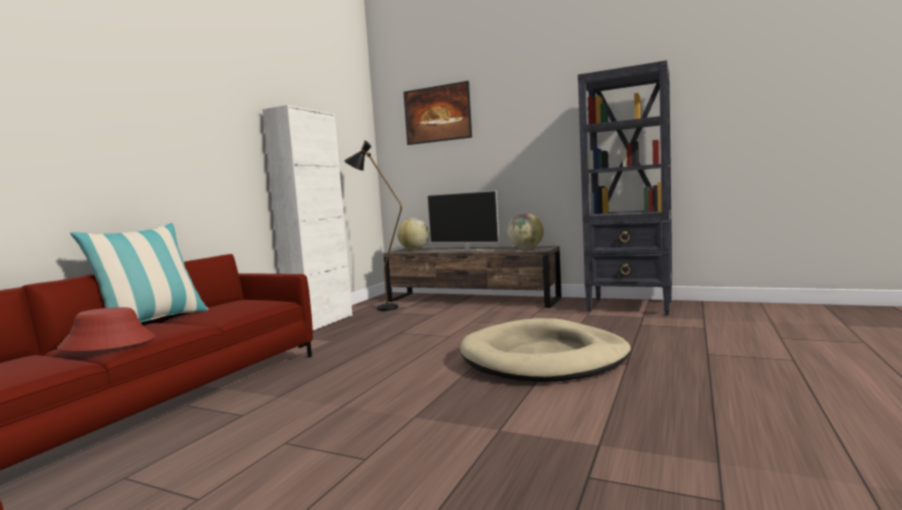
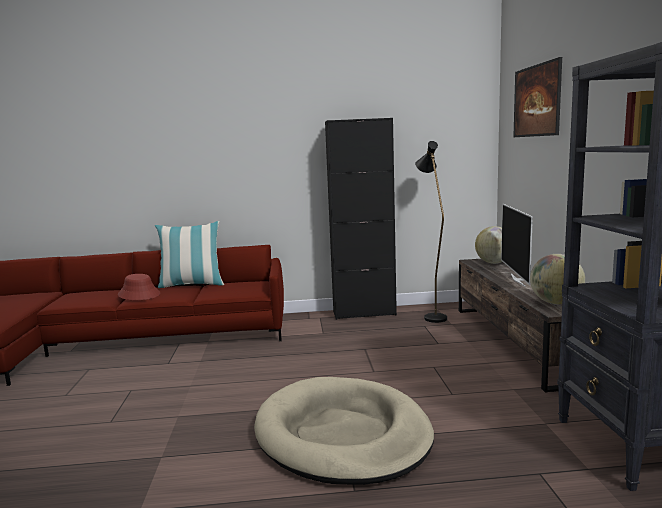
camera: 60 degrees right, 5 degrees up
(320, 323) = (364, 313): white cabinet -> black cabinet

